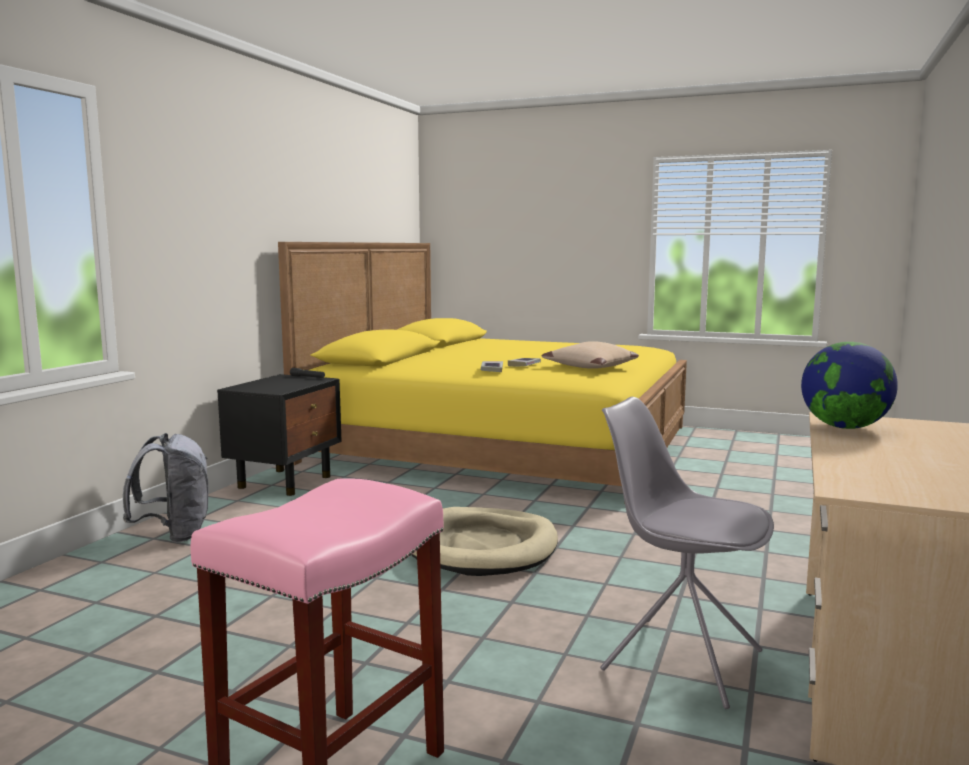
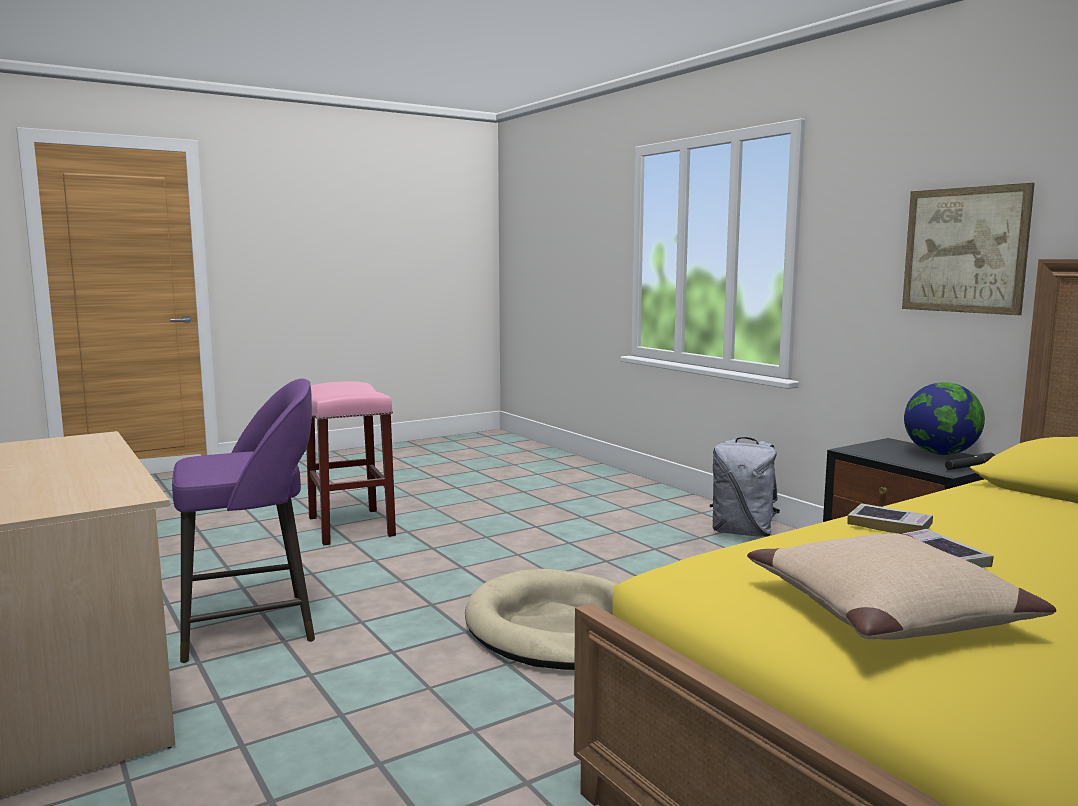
camera: 125 degrees right, 0 degrees up
(232, 235) = (964, 250): none -> picture
(679, 659) = (252, 626): grey chair -> purple stool
(845, 427) = (113, 484): globe -> globe (940, 453)

